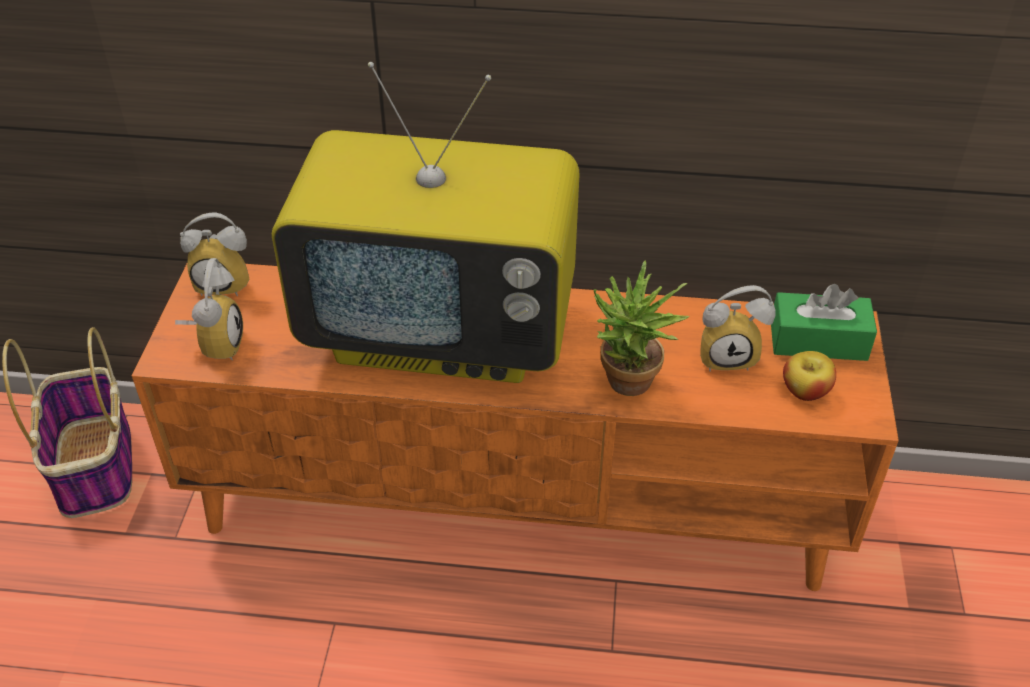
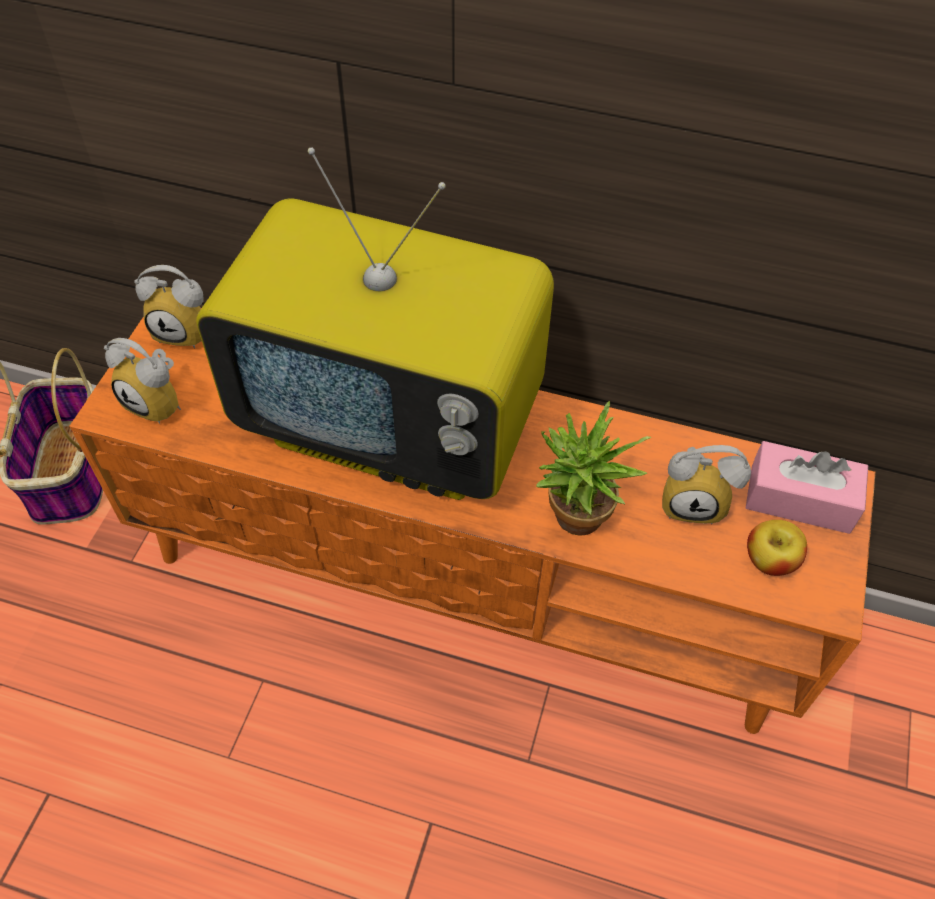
camera: 10 degrees right, 10 degrees up
(216, 343) = (160, 402): alarm clock -> alarm clock turned 105 degrees clockwise
(818, 341) = (799, 499): green tissue box -> pink tissue box

